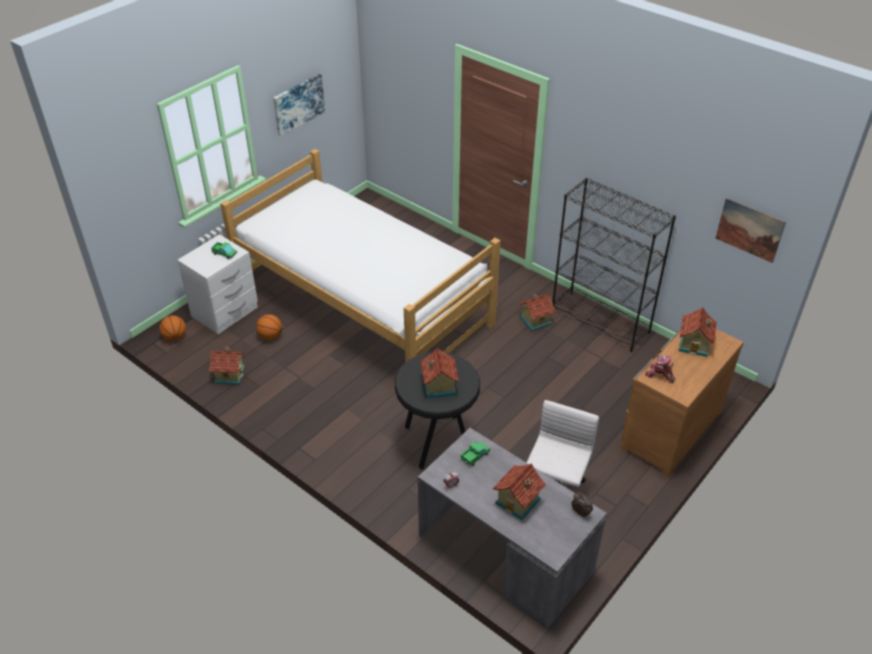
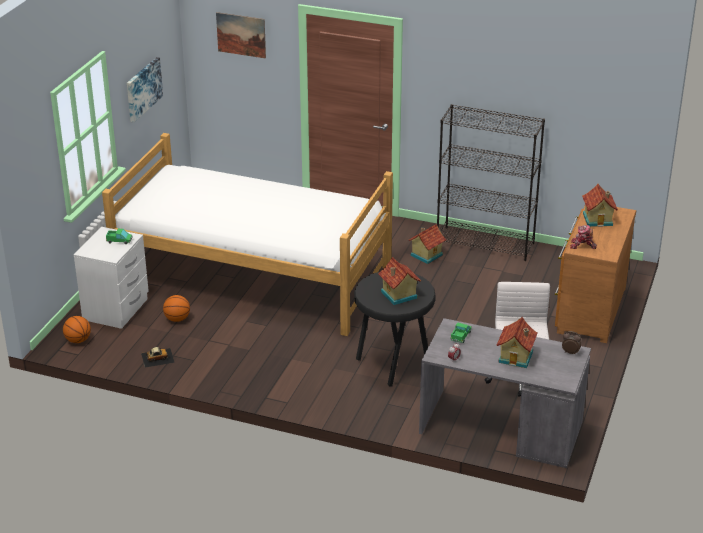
camera: 20 degrees left, 10 degrees down
(230, 374) = (157, 357): toy house -> toy car
(749, 230) = (614, 114): picture -> picture (241, 35)

